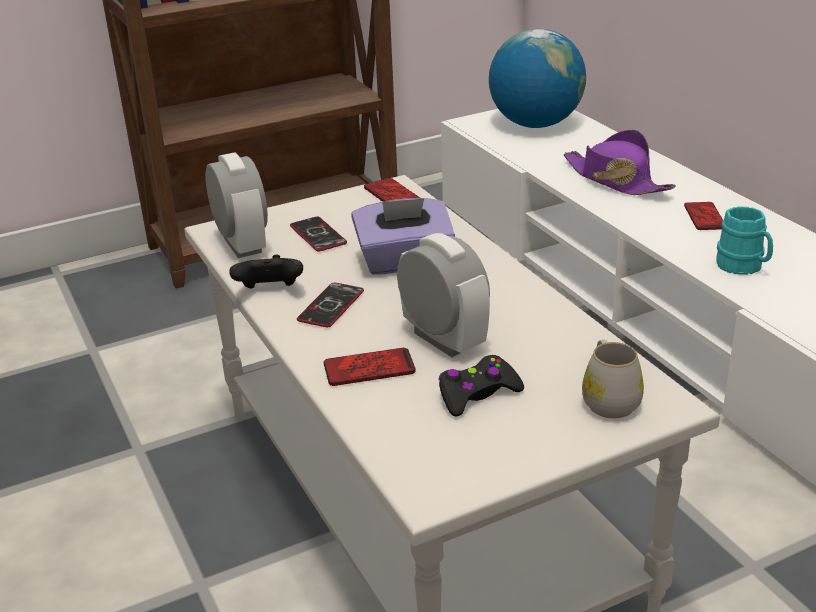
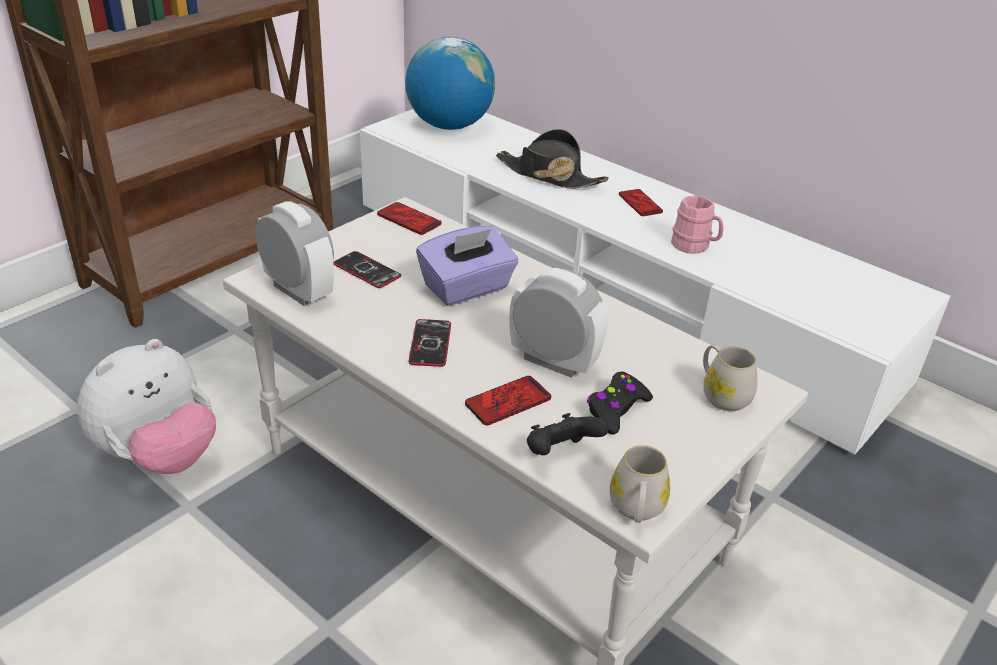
camera: 25 degrees left, 5 degrees up
(136, 401) = (159, 456): none -> plush toy
(270, 291) = (361, 337): black game controller -> black game controller (560, 454)
(427, 490) = (636, 510): none -> white mug
(615, 180) = (549, 175): purple hat -> black hat
(743, 267) = (694, 246): turquoise mug -> pink mug

